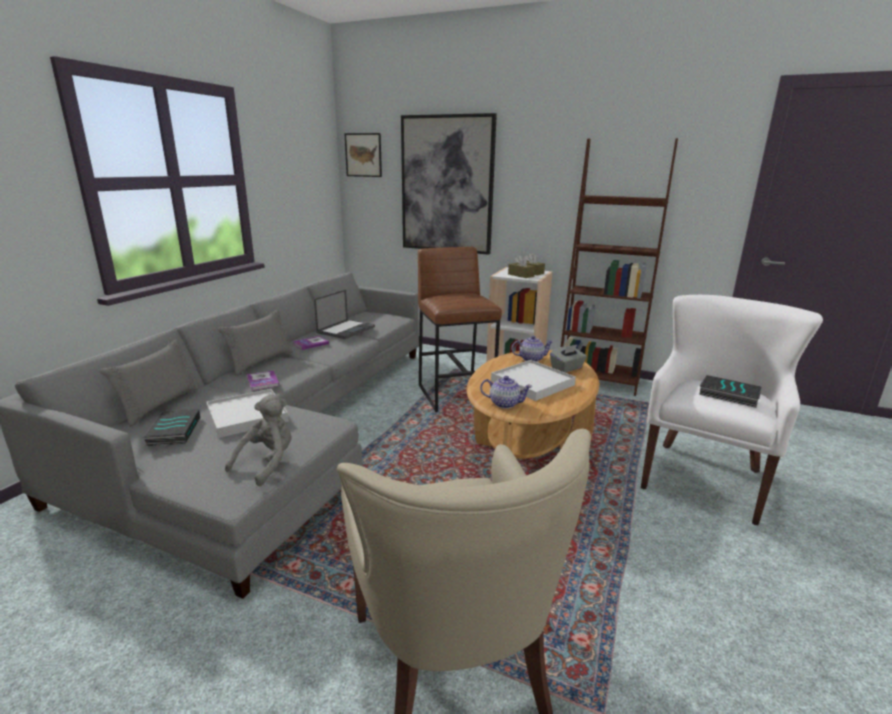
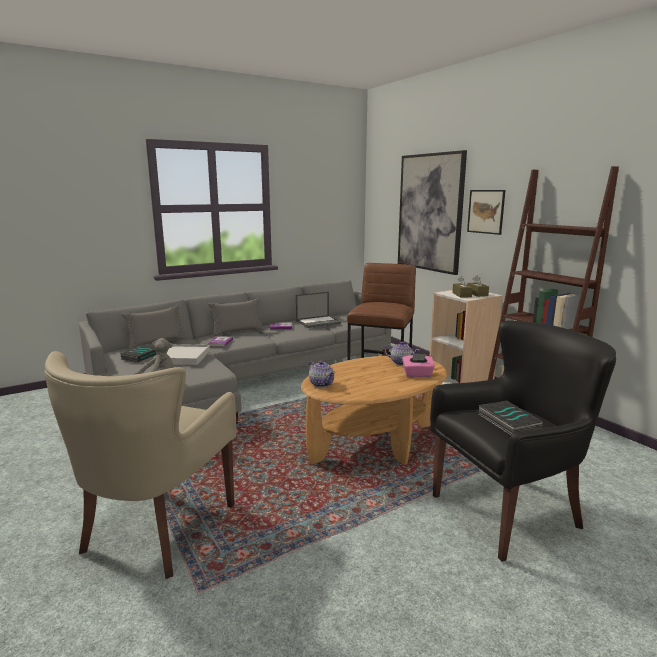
camera: 35 degrees right, 5 degrees down
(363, 155) = (379, 188): picture -> picture (486, 211)
(532, 383) = (368, 377): white tray -> none
(567, 368) = (417, 374): grey tissue box -> pink tissue box
(704, 479) = (508, 512): white armchair -> black armchair

